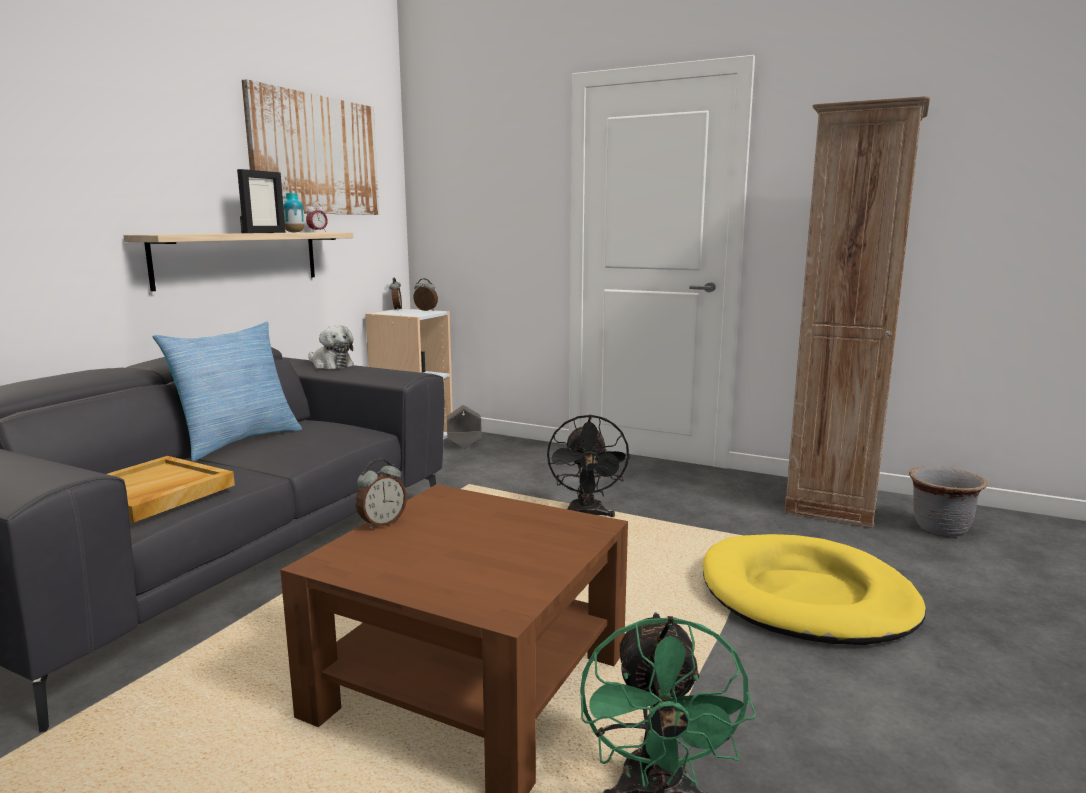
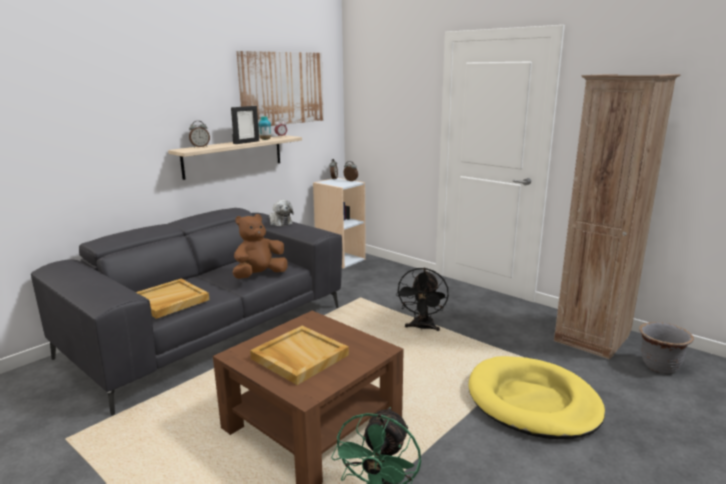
camera: 15 degrees right, 5 degrees up
(237, 441) = (221, 268): pillow -> none
(314, 446) = (259, 275): none -> brown plush toy
(382, 523) = (272, 333): alarm clock -> alarm clock (200, 147)
(453, 552) = (299, 357): none -> beige tray
(464, 446) = (369, 268): grey planter -> none

